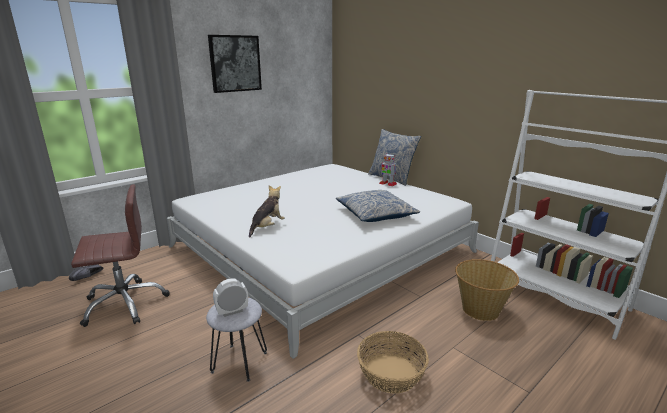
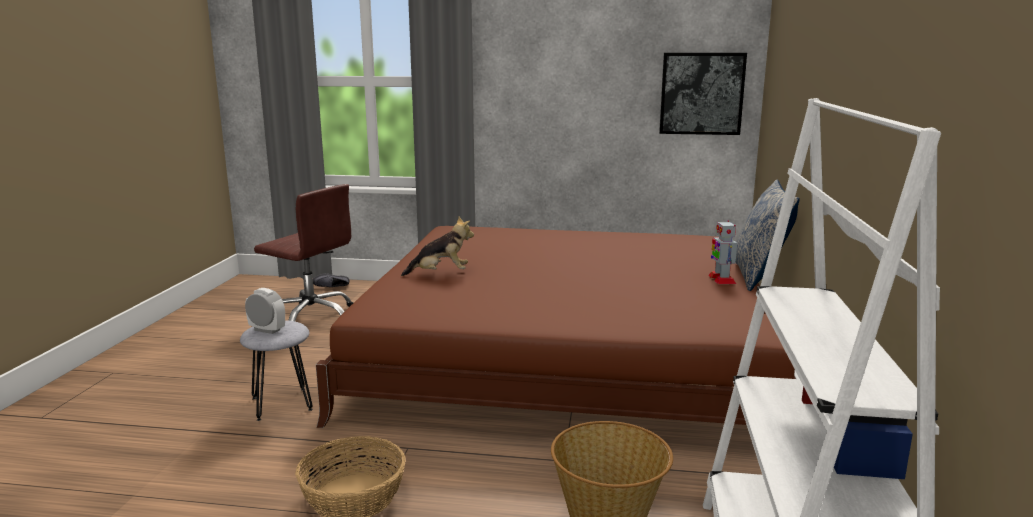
camera: 50 degrees right, 5 degrees down
(235, 63) = (565, 51): picture -> picture (701, 93)
(320, 249) = (567, 352): white bed -> brown bed
(375, 214) = (590, 305): pillow -> none

